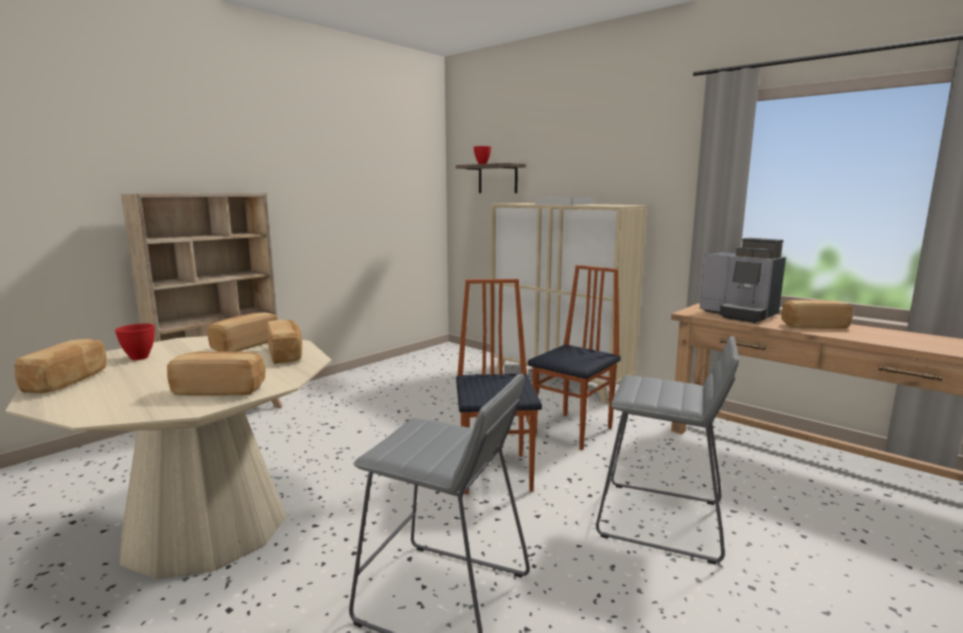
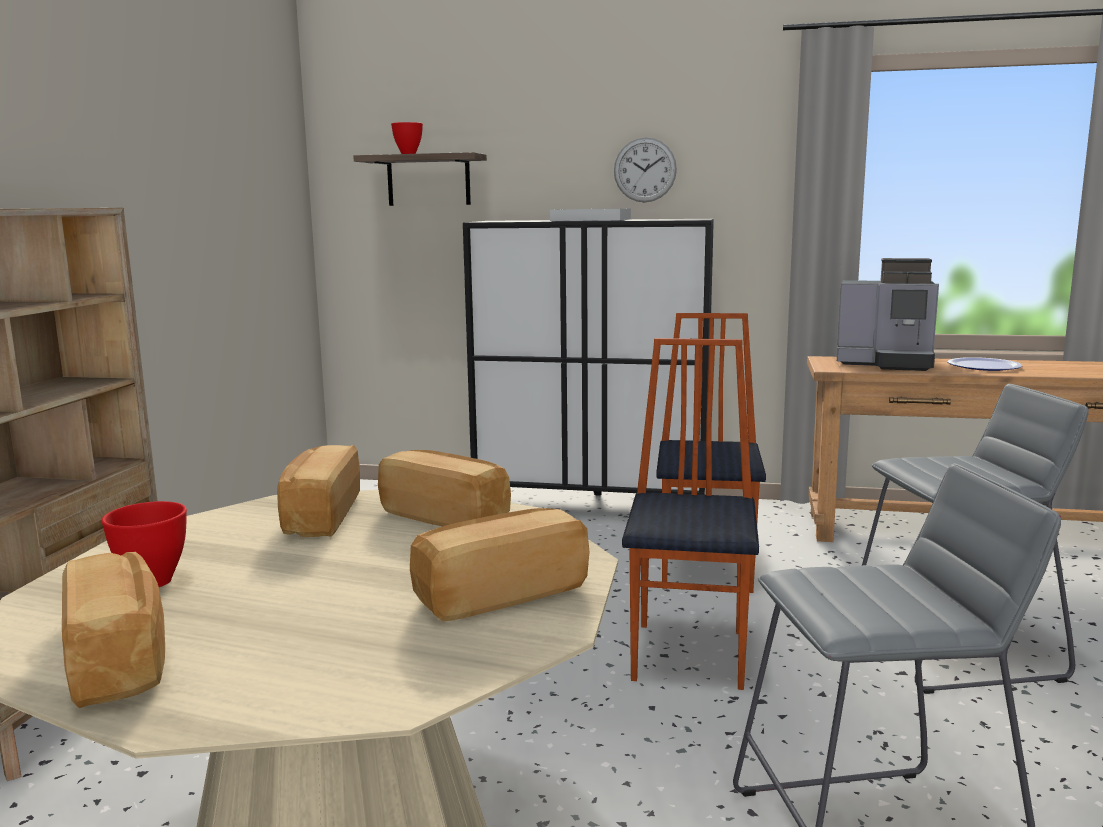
camera: 30 degrees left, 0 degrees up
(496, 472) = (691, 654): chair -> chair turned 45 degrees clockwise
(559, 381) = (592, 506): beige cabinet -> black cabinet
(610, 173) = (645, 170): none -> wall clock
(813, 326) = (984, 366): bread -> plate

